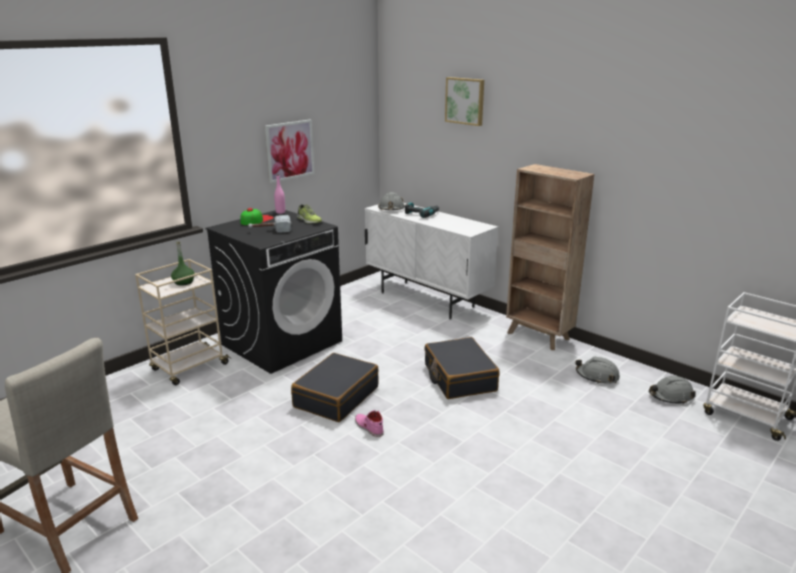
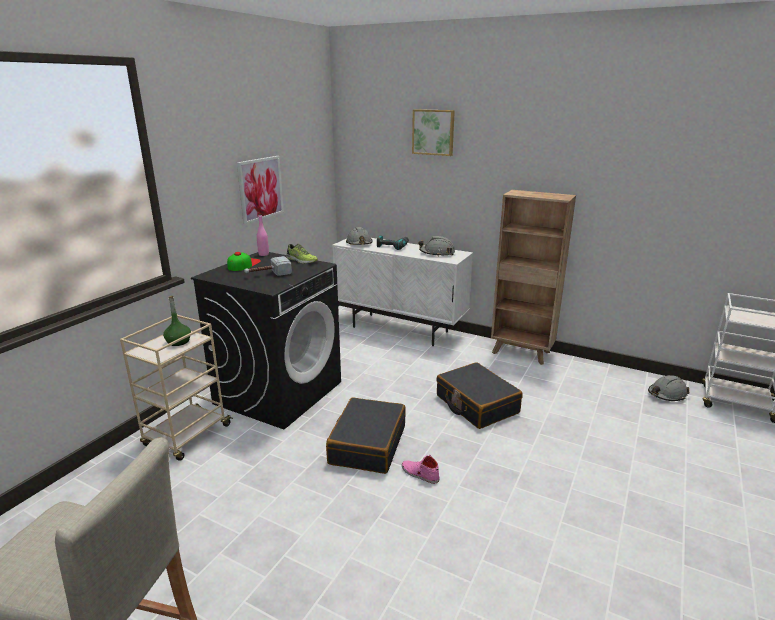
camera: 15 degrees left, 0 degrees up
(597, 376) = (595, 385): grey hard hat -> grey hard hat (437, 253)

